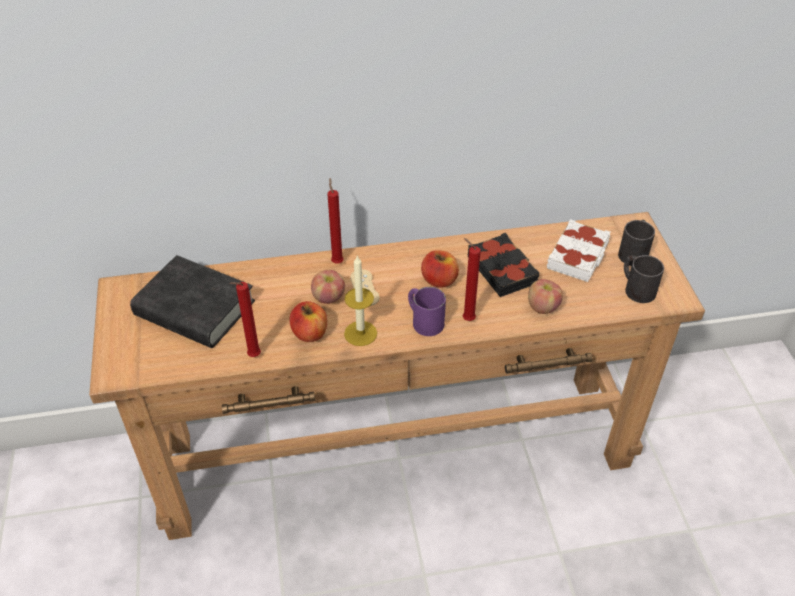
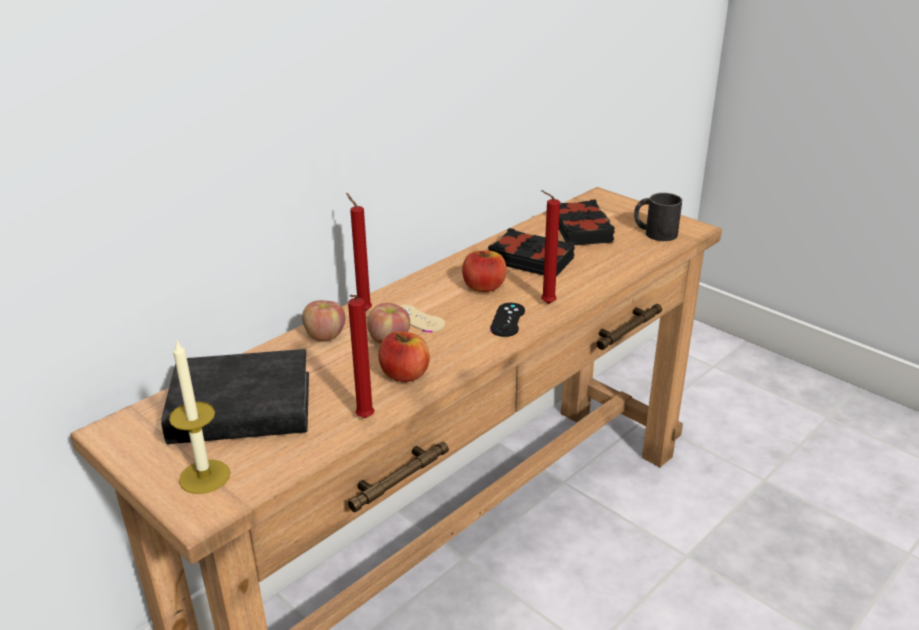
camera: 35 degrees left, 15 degrees down
(360, 333) = (458, 353): candle -> candle (204, 476)
(423, 320) = (507, 320): purple mug -> black game controller
(542, 307) = (599, 271): apple -> apple (325, 336)
(578, 256) = (582, 229): white book -> black book
(634, 252) = (622, 212): black mug -> none

